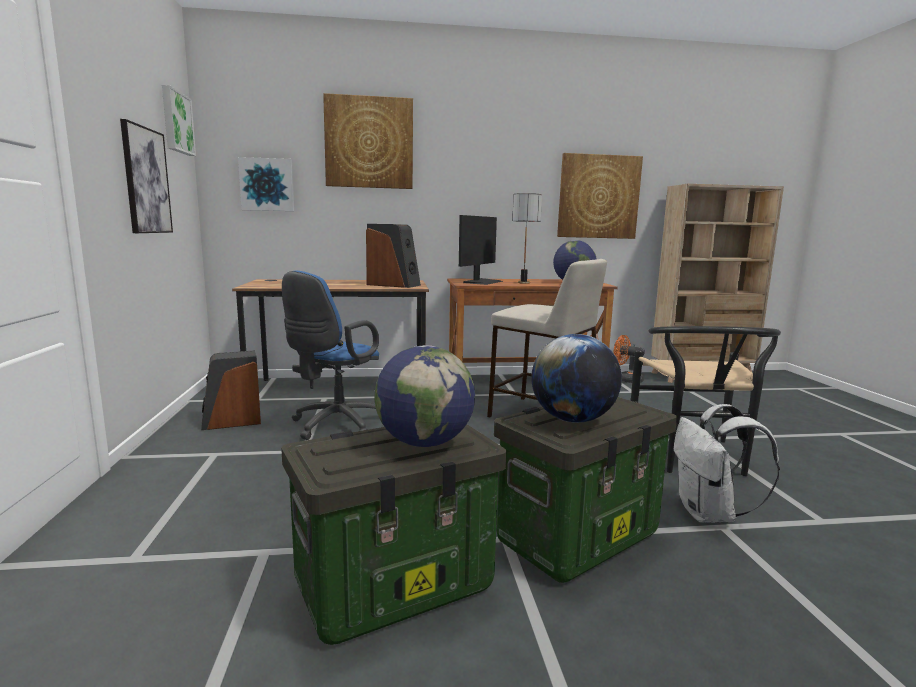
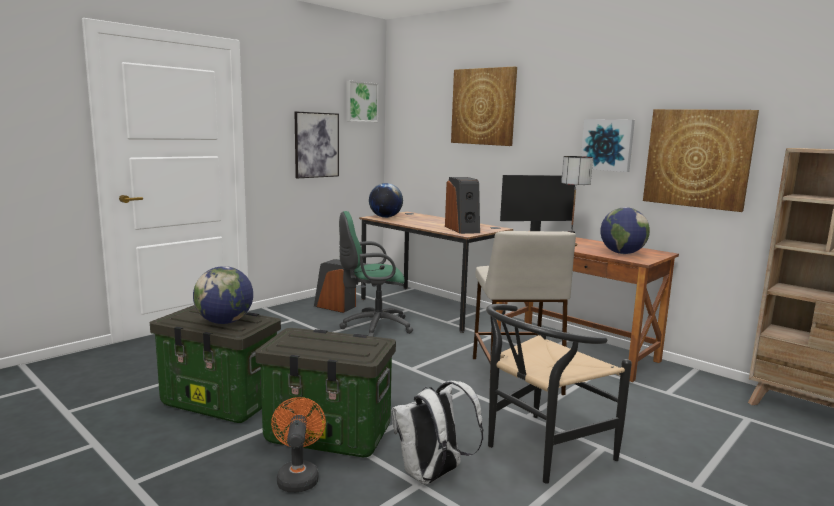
camera: 50 degrees right, 0 degrees up
(267, 185) = (419, 141): picture -> picture (607, 145)
(334, 425) = (373, 327): blue office chair -> green office chair
(573, 419) = (309, 341): globe -> globe (385, 217)
(626, 379) = (699, 382): orange fan -> orange fan (298, 476)

